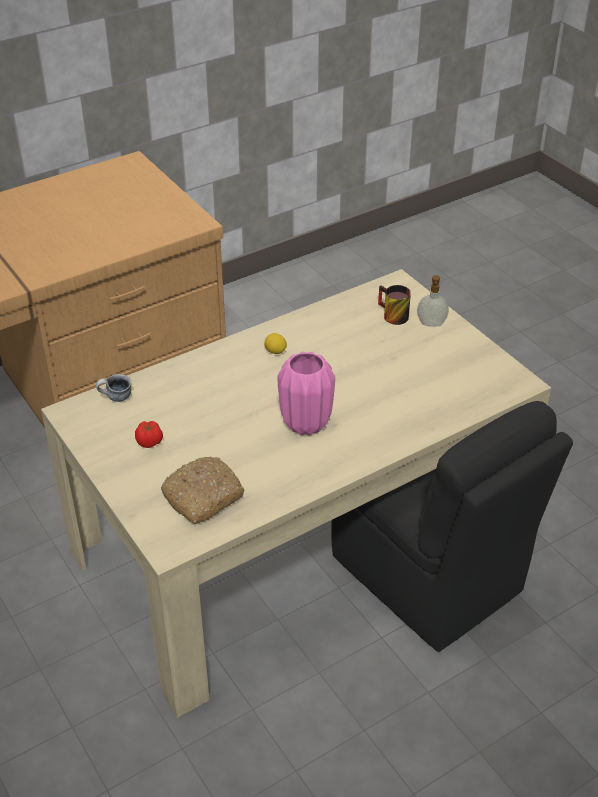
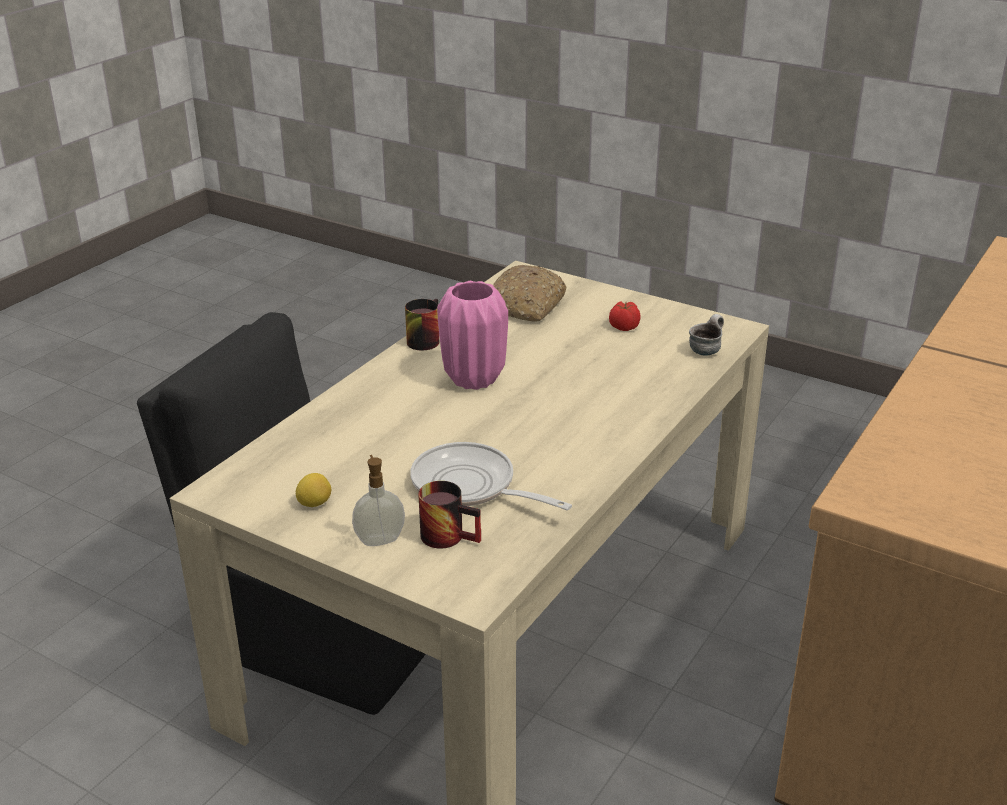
camera: 155 degrees right, 10 degrees down
(275, 352) = (577, 440): lemon -> lemon (314, 503)
(318, 482) = (423, 339): none -> mug
(362, 340) = (470, 487): none -> frying pan

